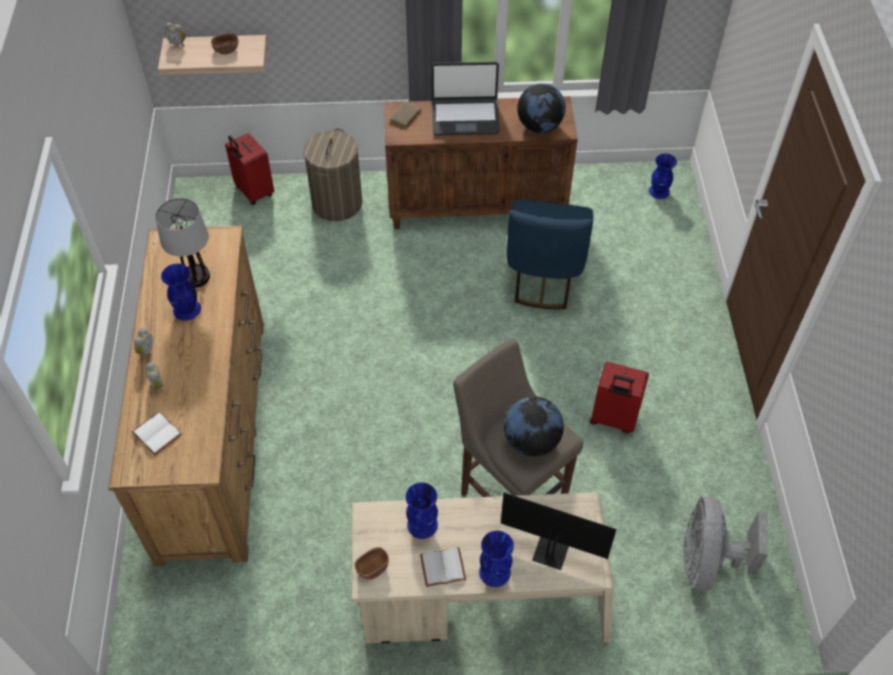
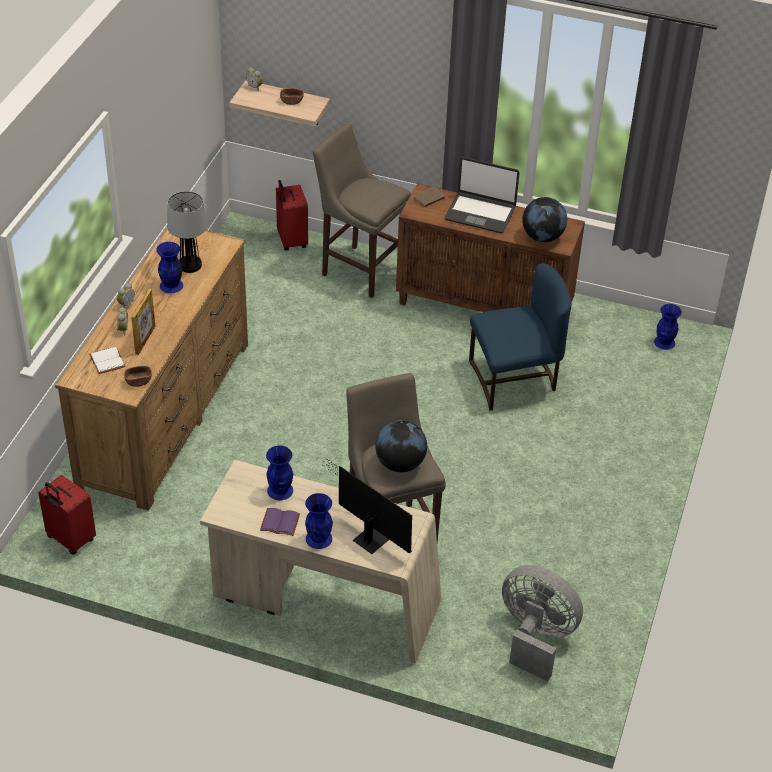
camera: 20 degrees right, 10 degrees down
(189, 390) = (145, 340): none -> picture frame
(337, 203) = (359, 269): laundry basket -> beige stool
(372, 567) = (226, 505): brown bowl -> brown bowl (138, 381)
(442, 569) = (279, 523): white book -> purple book
(543, 277) = (514, 380): blue chair -> blue chair turned 135 degrees counterclockwise
(613, 419) = (513, 507): red suitcase -> red suitcase (70, 539)
(708, 561) = (535, 637): grey fan -> grey fan turned 90 degrees clockwise

